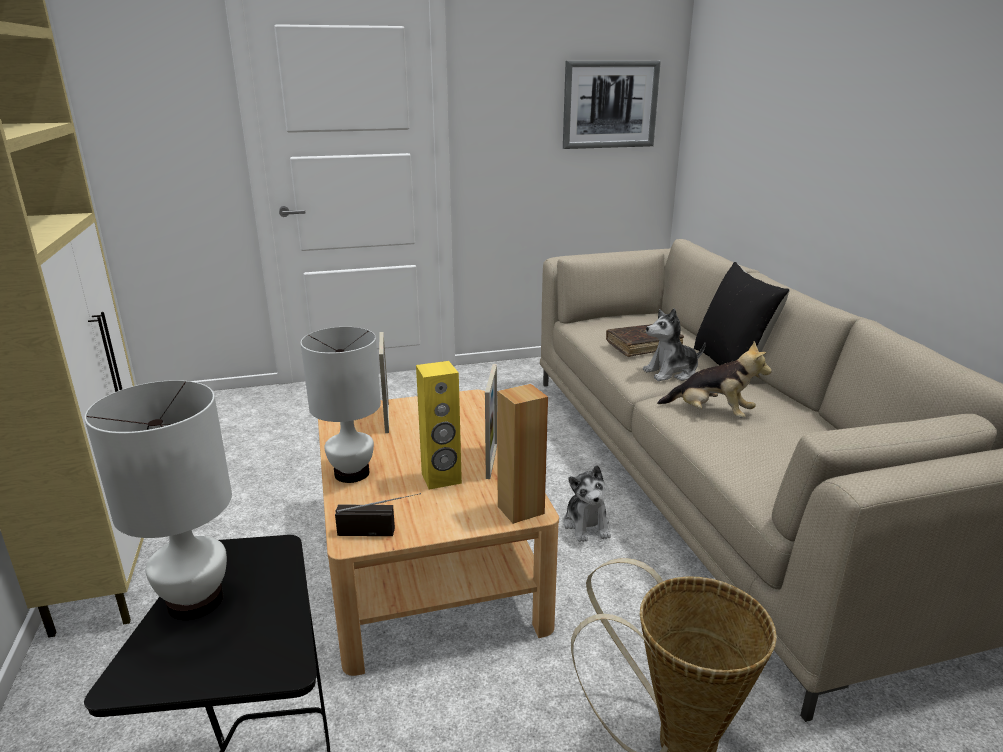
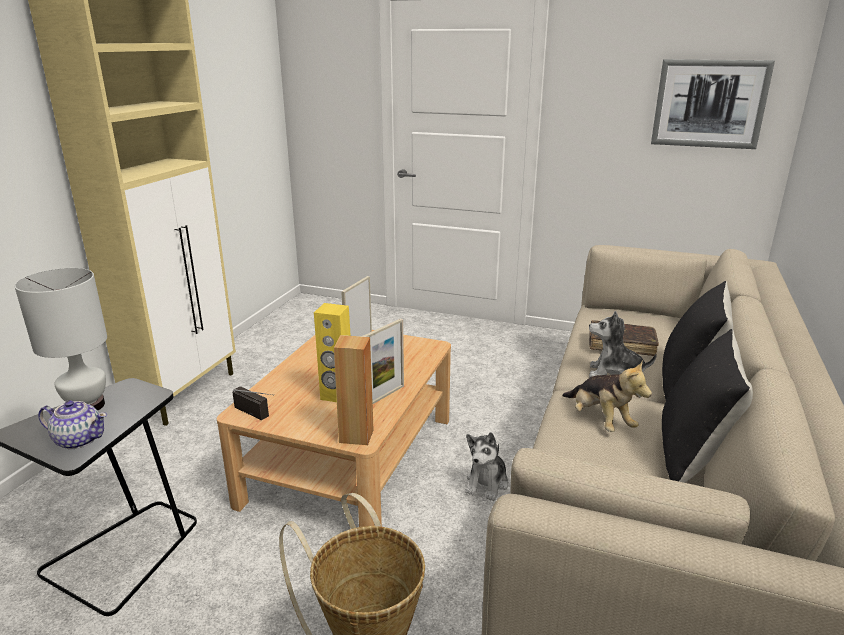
camera: 35 degrees right, 0 degrees up
(258, 644) = (79, 439): none -> teapot
(351, 473) = (291, 372): white table lamp -> none
(809, 417) = (692, 456): none -> black pillow

